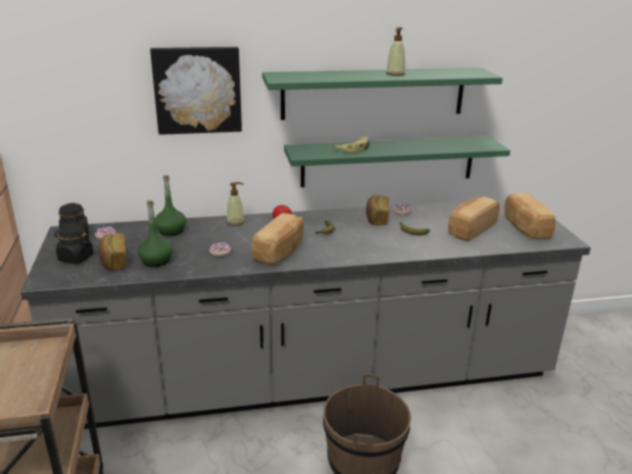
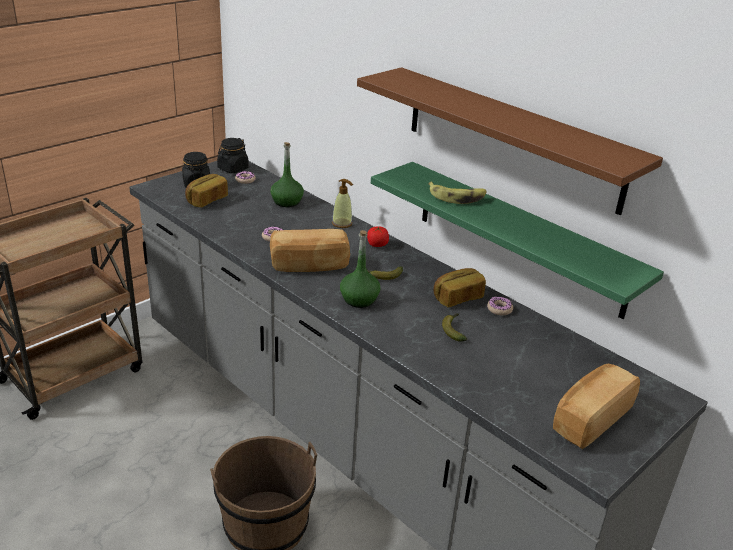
camera: 55 degrees right, 5 degrees up
(156, 260) = (227, 215): green bottle -> green bottle (359, 299)
(197, 90) = (347, 67): picture -> none
(373, 93) = (511, 138): green shelf -> brown shelf
(395, 74) = (509, 119): soap dispenser -> none
(470, 229) = (519, 372): bread -> none

